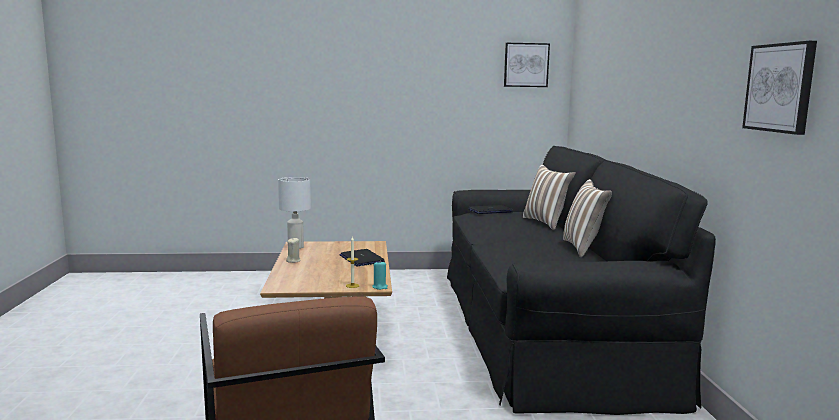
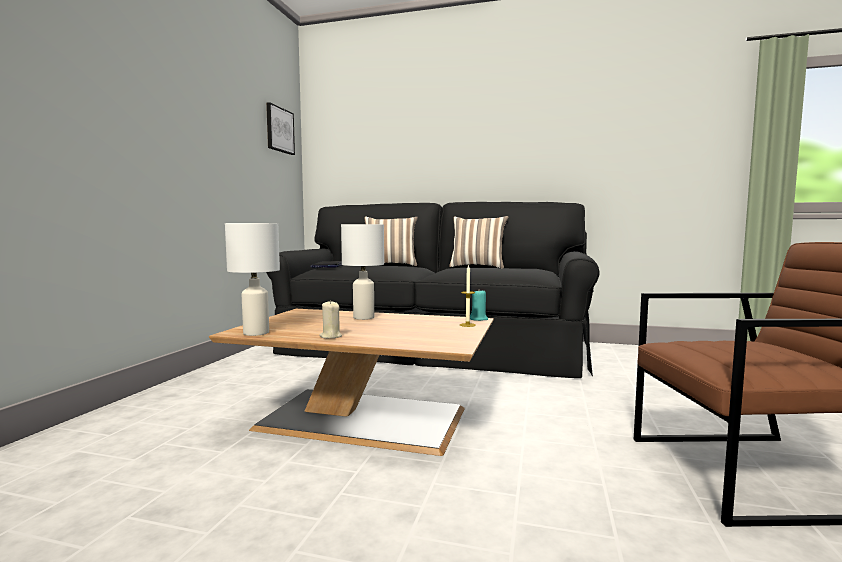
camera: 70 degrees left, 5 degrees down
(361, 259) = (363, 317): laptop -> white table lamp
(780, 88) = (626, 141): picture -> none

